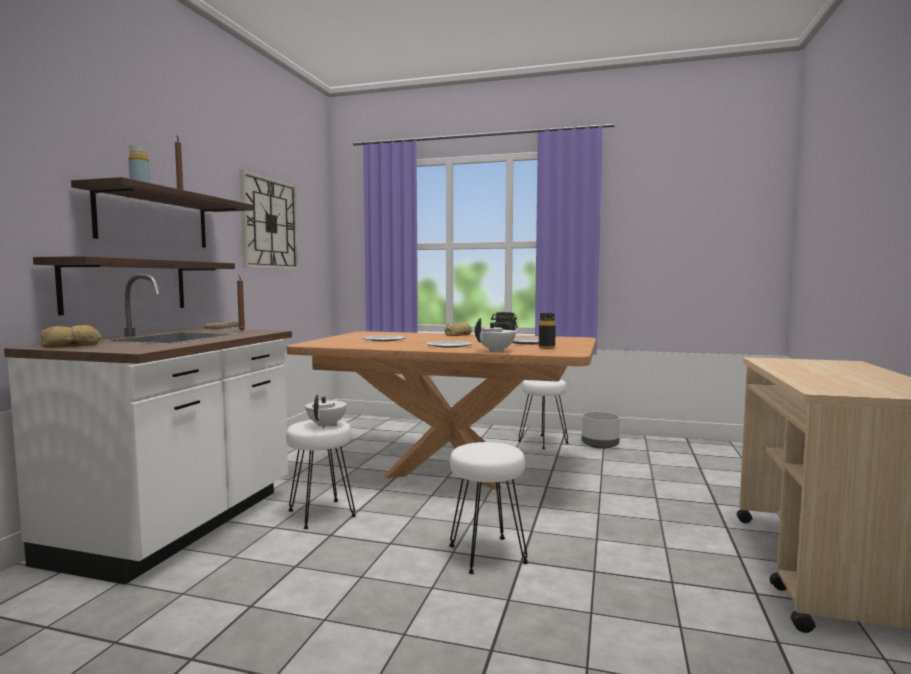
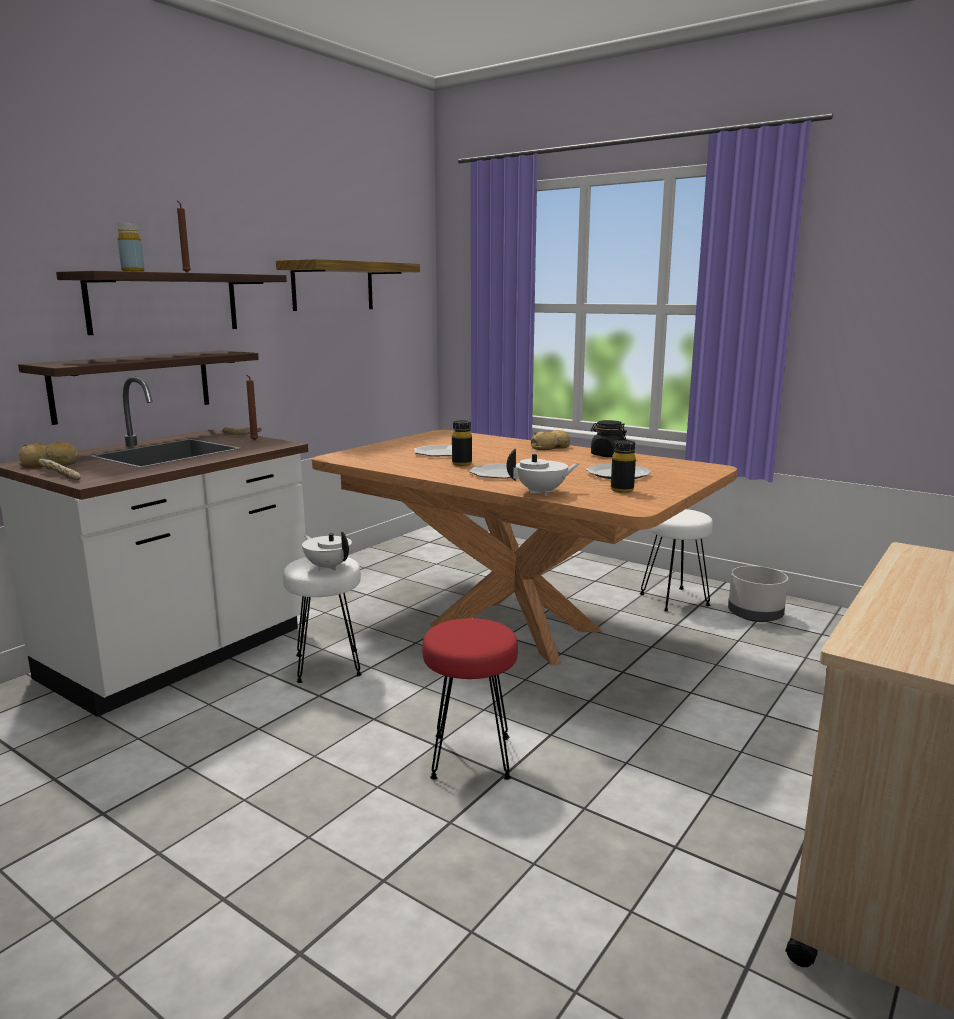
camera: 20 degrees right, 10 degrees up
(100, 349) = (60, 476): none -> bread
(269, 223) = (333, 286): wall clock -> shelf
(327, 425) = (328, 567): white teapot -> white teapot turned 75 degrees counterclockwise
(412, 343) = (462, 464): none -> black bottle
(486, 555) = (469, 757): white stool -> red stool

